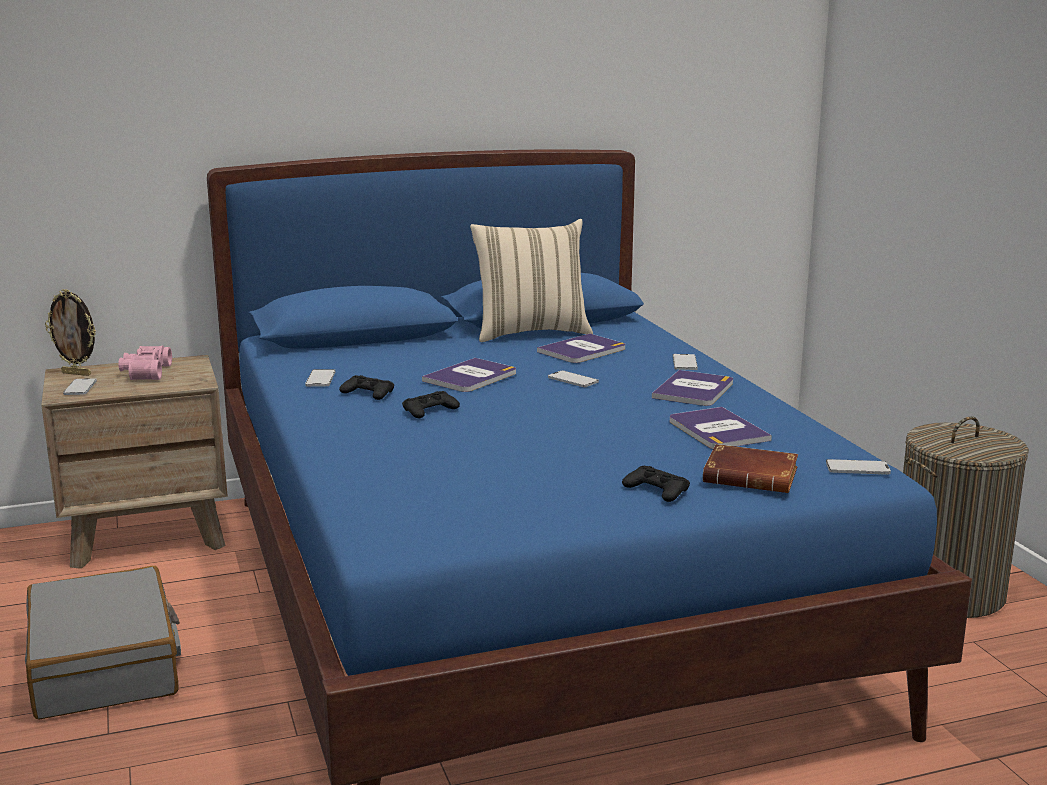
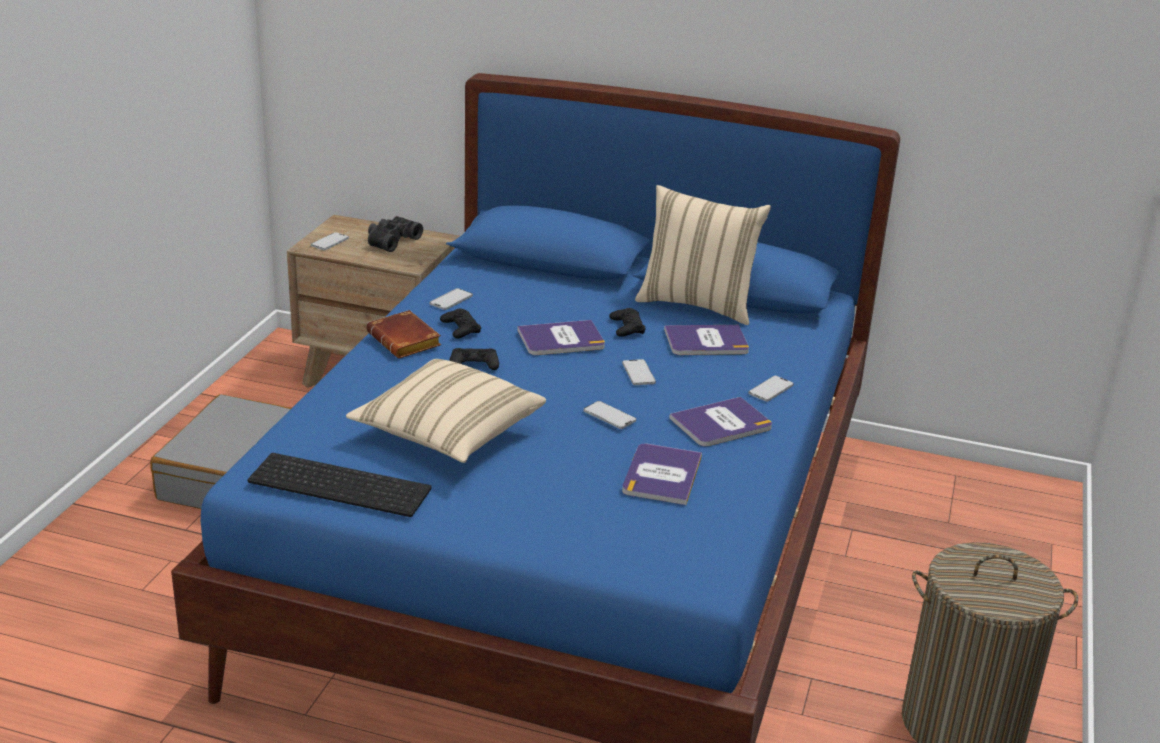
camera: 35 degrees right, 10 degrees up
(77, 373) = (346, 226): picture frame -> none
(144, 372) = (391, 240): pink binoculars -> black binoculars
(482, 518) = (342, 484): none -> keyboard
(504, 458) = (447, 434): none -> beige pillow
(656, 490) = (506, 513): black game controller -> black game controller (627, 327)
(753, 477) = (599, 535): brown book -> brown book (406, 341)
(857, 468) = (704, 565): phone -> phone (609, 416)

